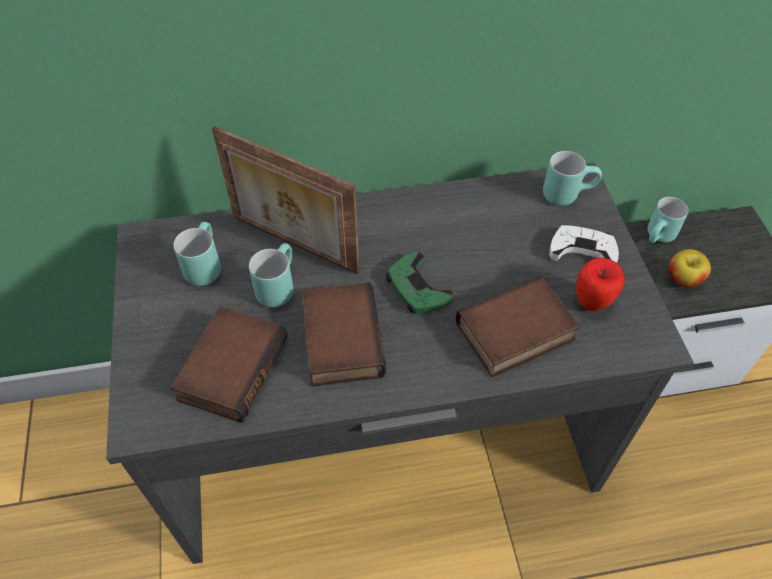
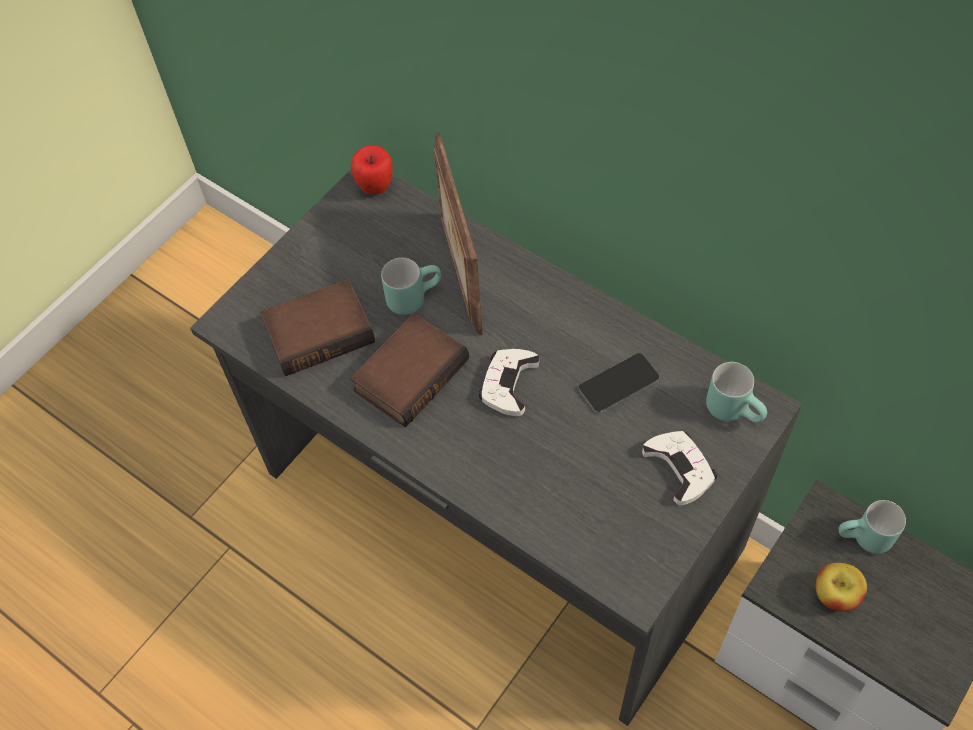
camera: 50 degrees right, 5 degrees up
(202, 265) = (382, 237): turquoise mug -> none
(417, 288) = (508, 384): green game controller -> white game controller
(484, 231) = (618, 383): none -> phone
(515, 334) = (535, 483): book -> none
(592, 302) = (628, 514): apple -> apple (375, 188)

